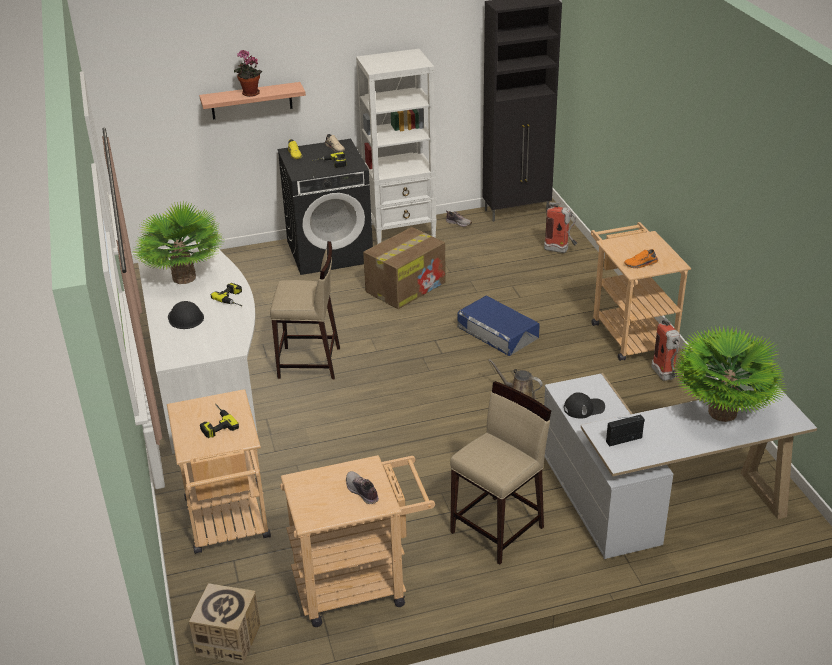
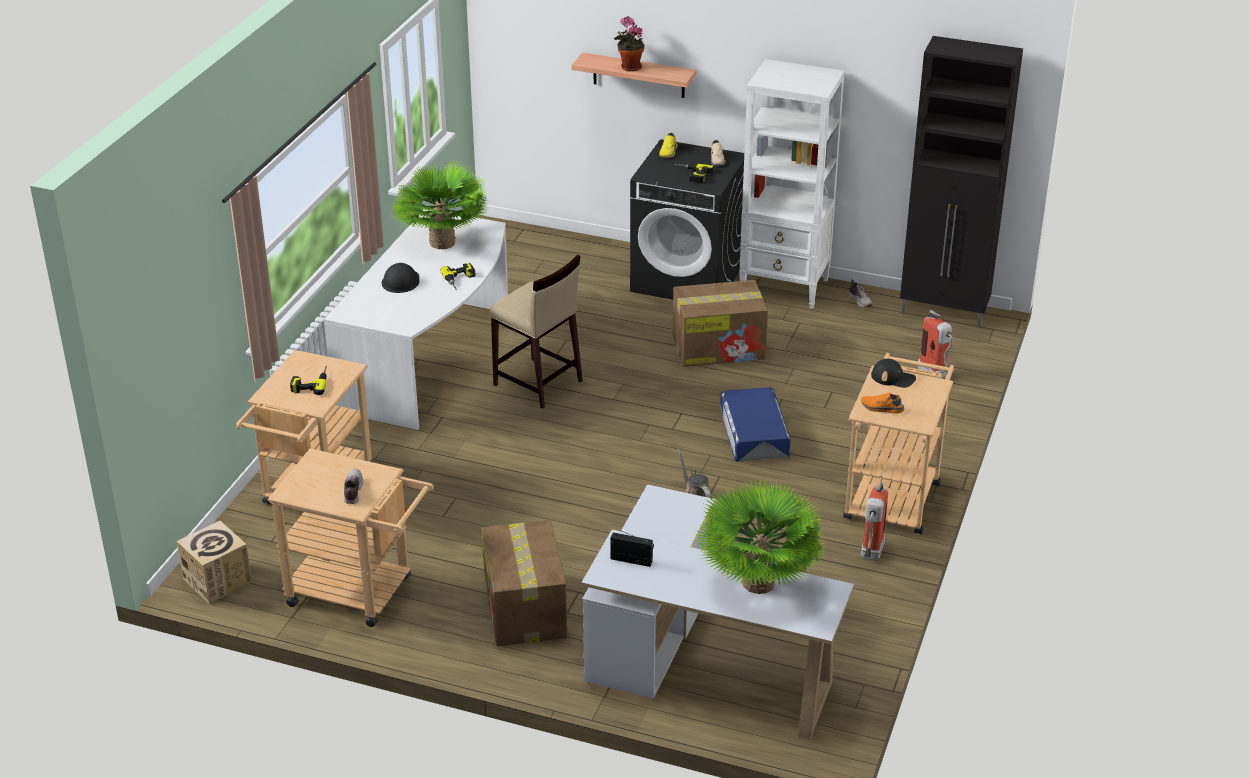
camera: 35 degrees right, 0 degrees up
(498, 529) = (525, 610): beige stool -> cardboard box
(584, 408) = (653, 521): black cap -> black cap (893, 378)

